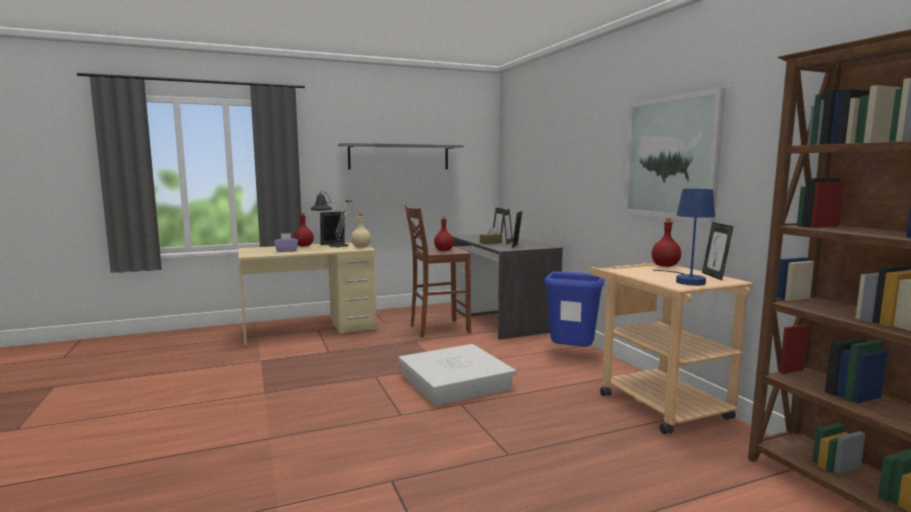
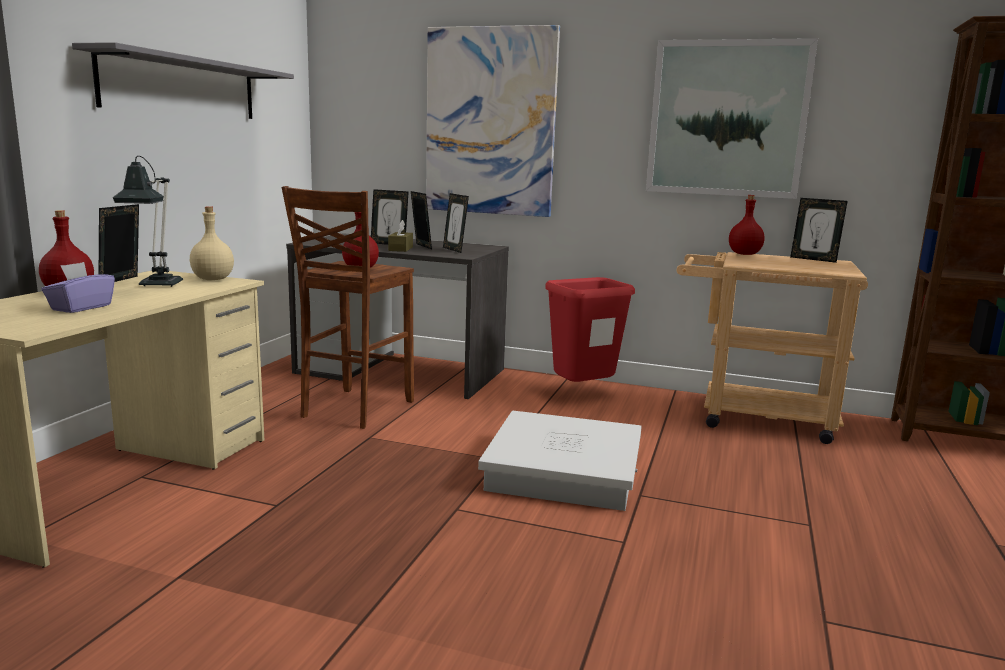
camera: 50 degrees left, 5 degrees up
(559, 166) = (490, 122): none -> picture
(572, 355) = (583, 393): blue trash can -> red trash can
(687, 280) = (824, 266): blue table lamp -> none

